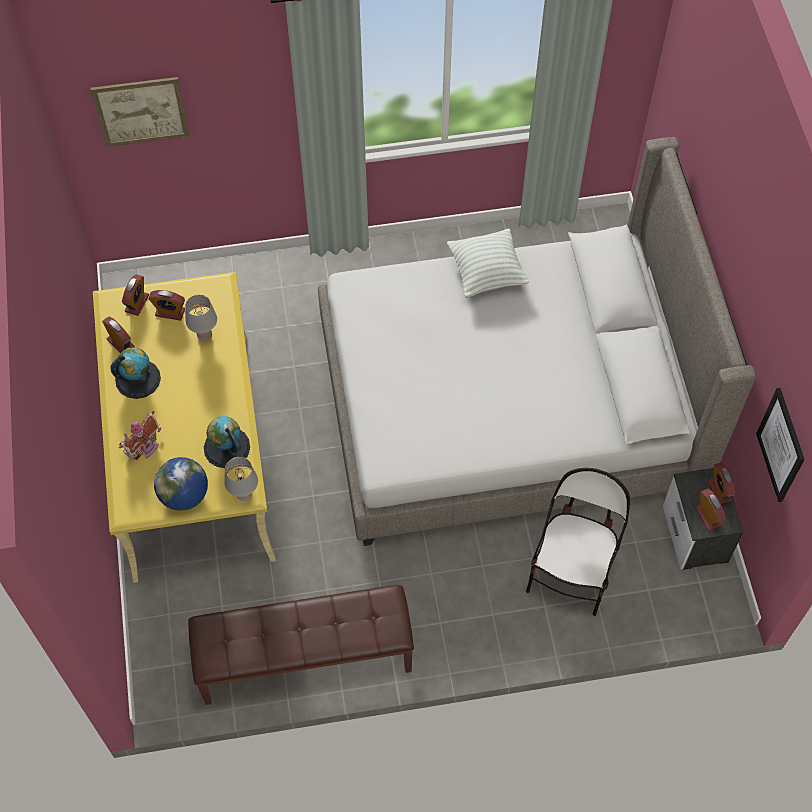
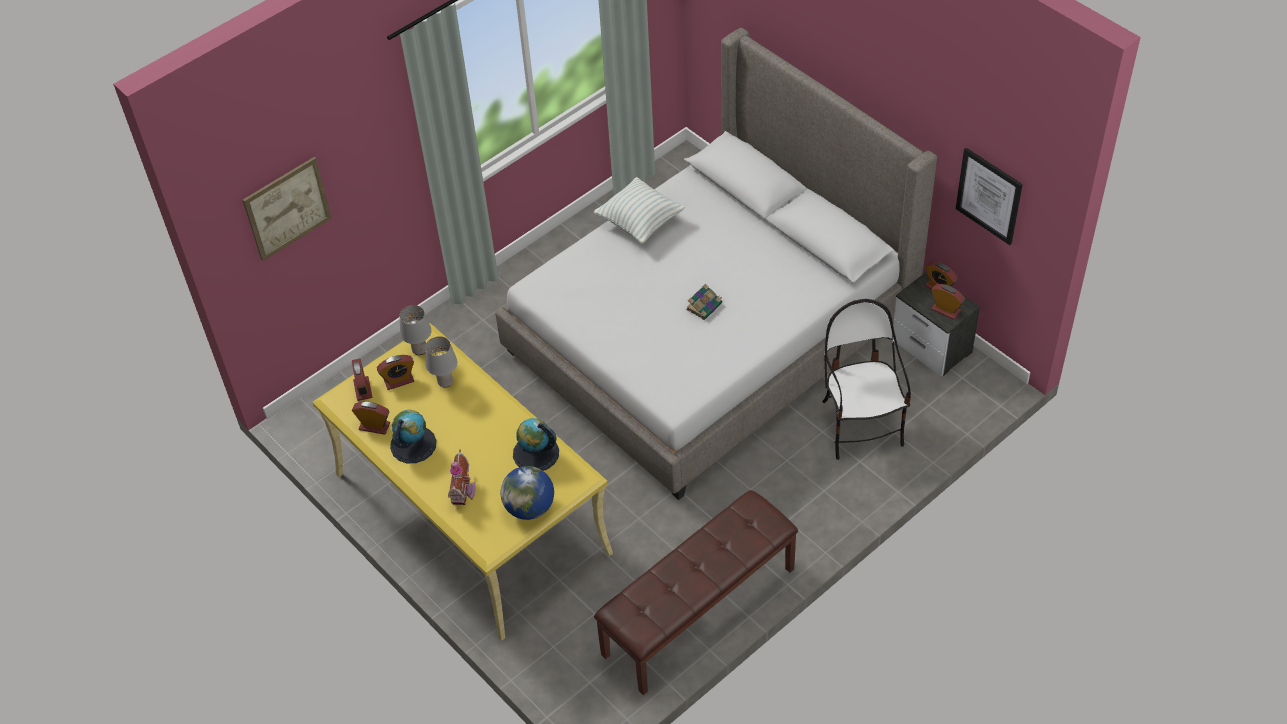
camera: 30 degrees left, 10 degrees down
(244, 495) = (581, 479): grey table lamp -> grey table lamp (420, 350)
(480, 388) = (704, 306): none -> book

